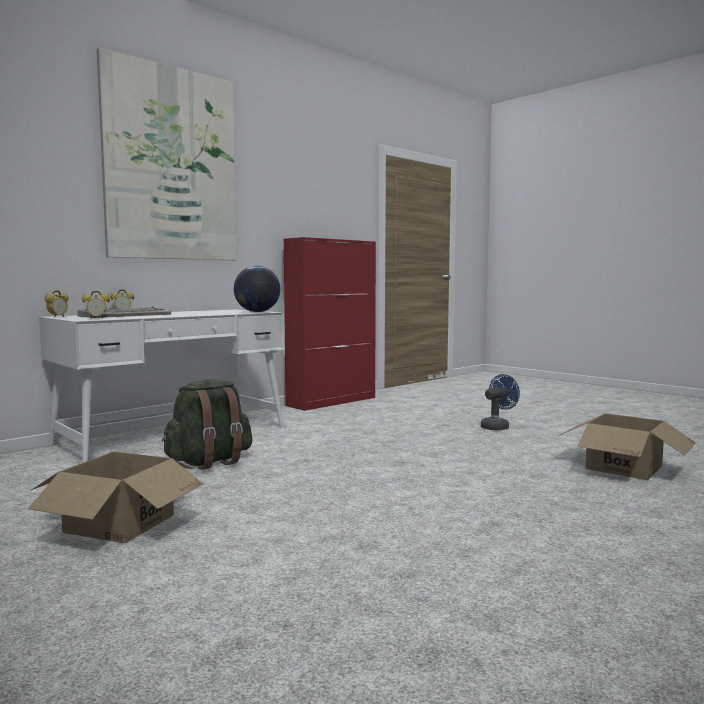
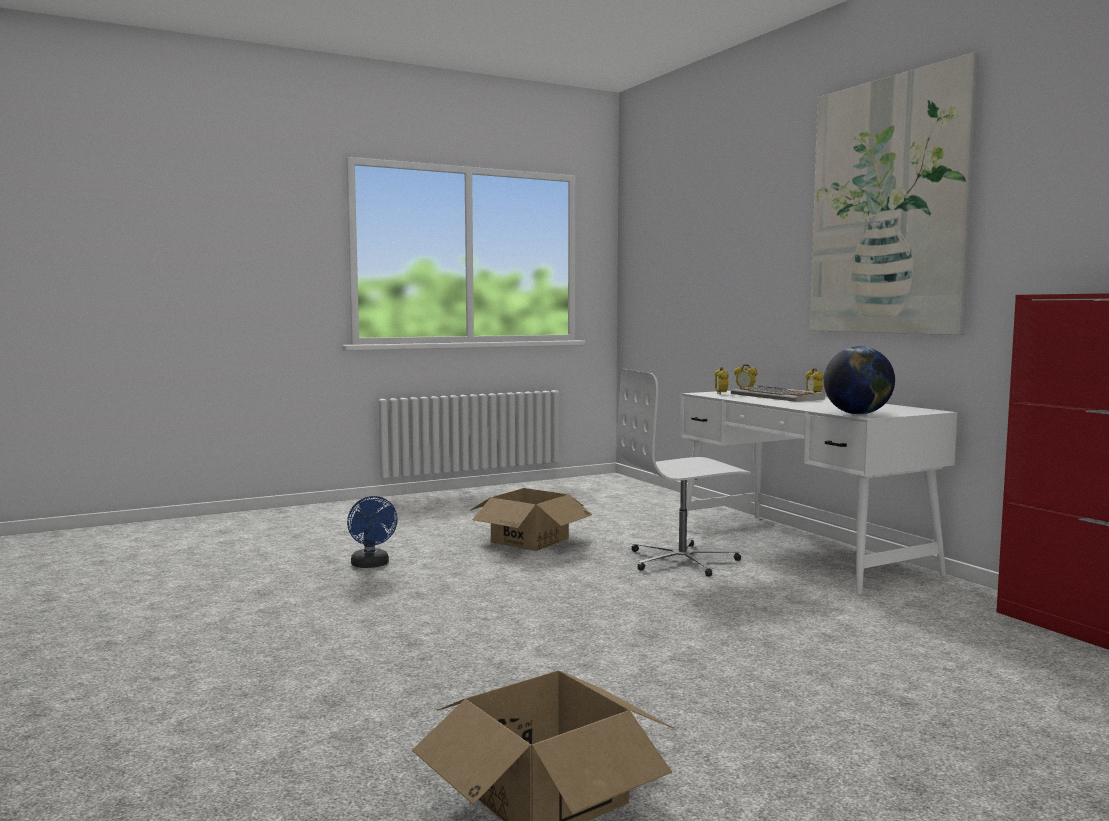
camera: 105 degrees right, 0 degrees up
(209, 462) = (683, 560): green backpack -> white office chair
(497, 427) = (900, 755): blue fan -> blue fan (371, 565)

